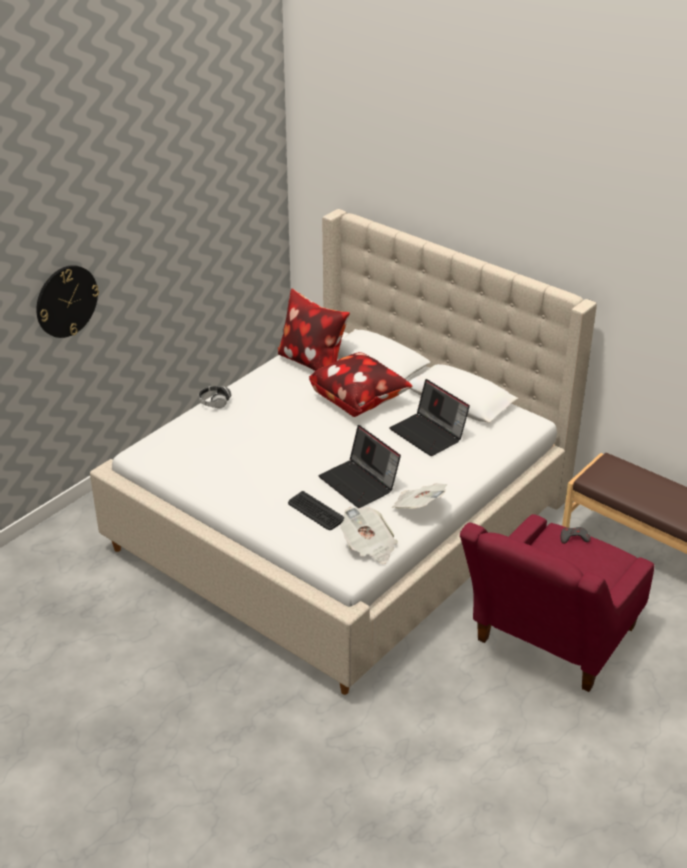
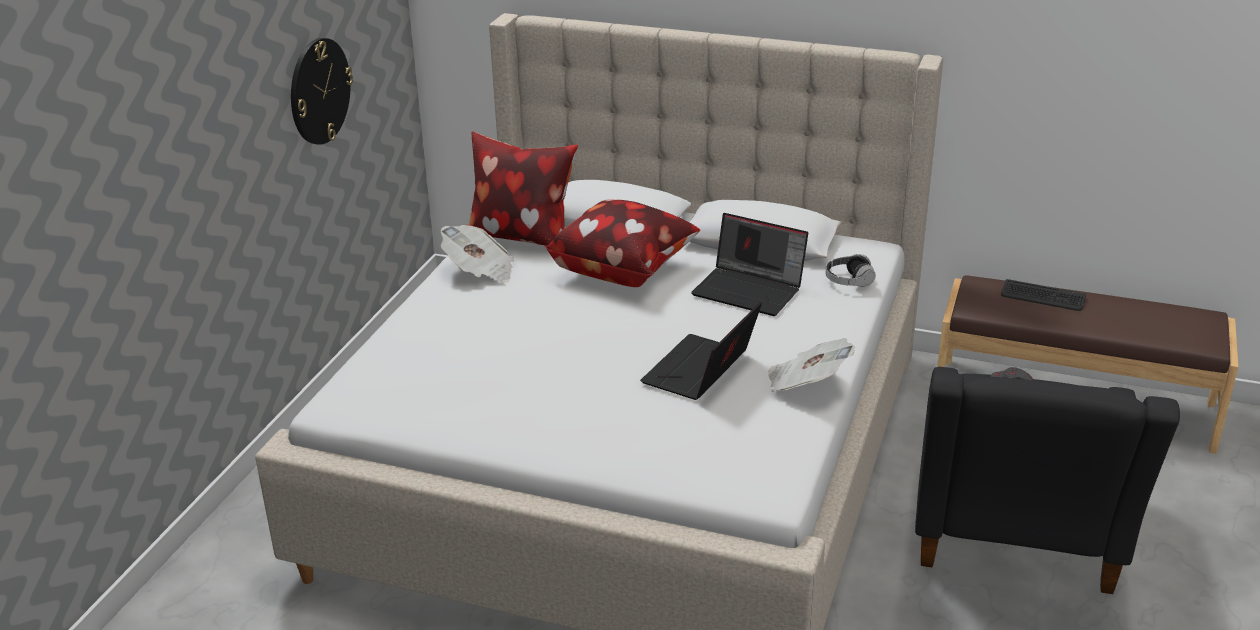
camera: 20 degrees left, 5 degrees down
(66, 301) = (155, 183): wall clock -> wall clock (319, 91)
(214, 402) = (411, 314): headphones -> headphones (849, 281)
(315, 511) = (664, 424): keyboard -> keyboard (1042, 297)
(360, 483) = (701, 372): laptop -> laptop turned 90 degrees clockwise
(369, 547) = (776, 453): newspaper -> newspaper (480, 271)
(549, 642) = (1015, 543): red armchair -> black armchair

